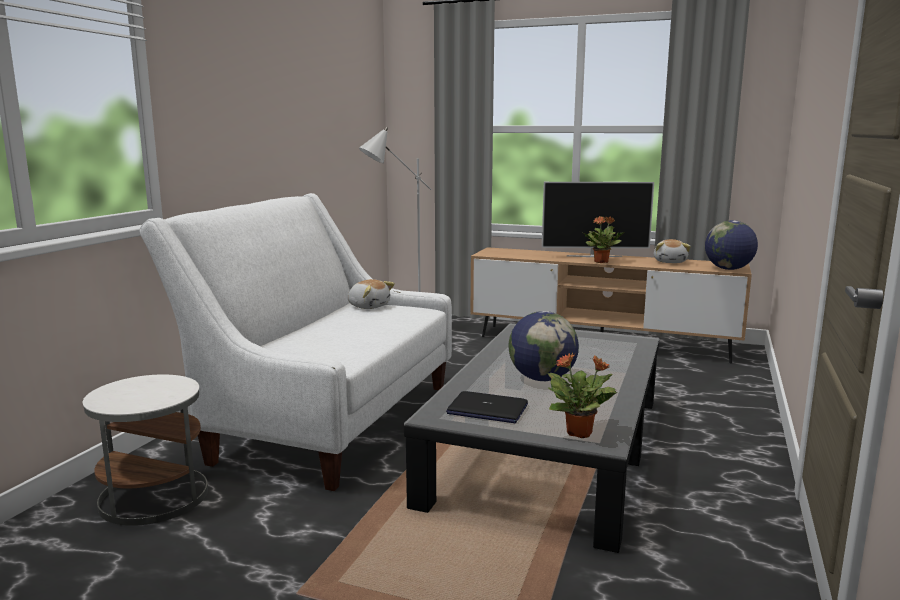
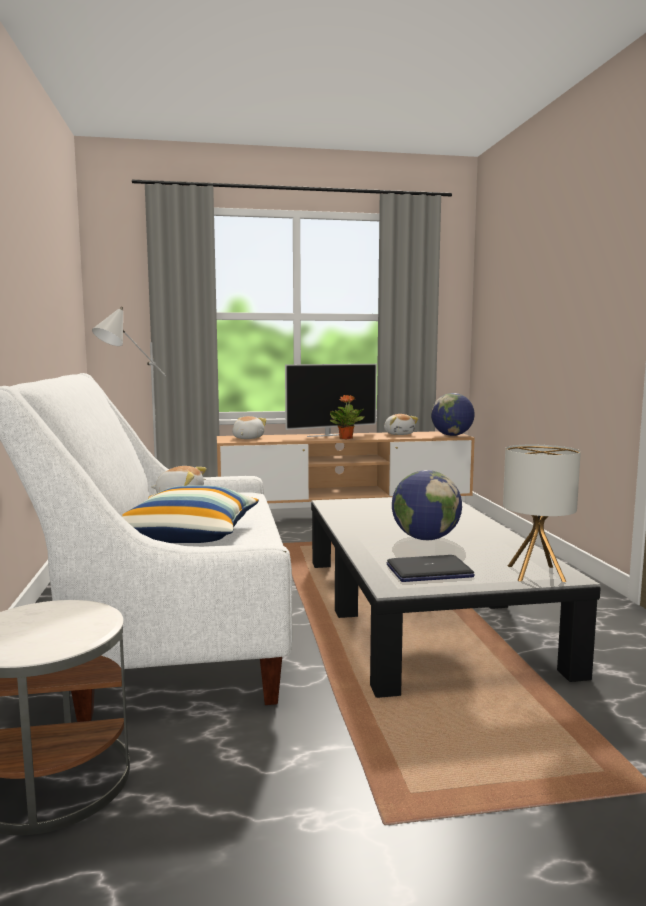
camera: 30 degrees left, 5 degrees down
(312, 341) = (187, 535): none -> pillow
(507, 253) = (247, 438): none -> plush toy
(580, 433) = (536, 573): potted plant -> table lamp

